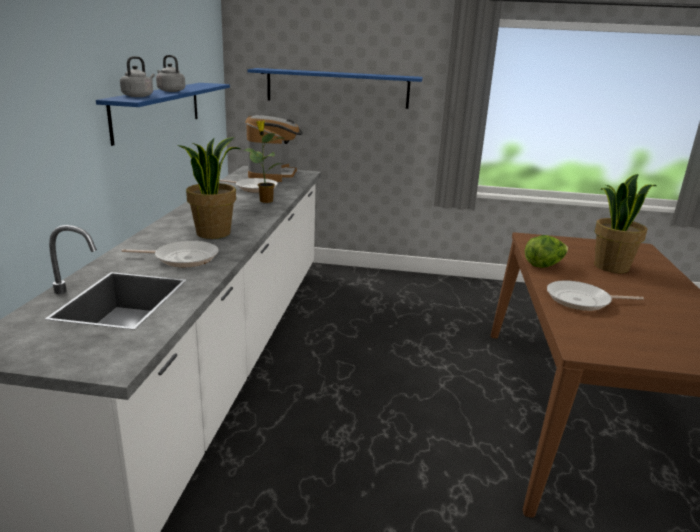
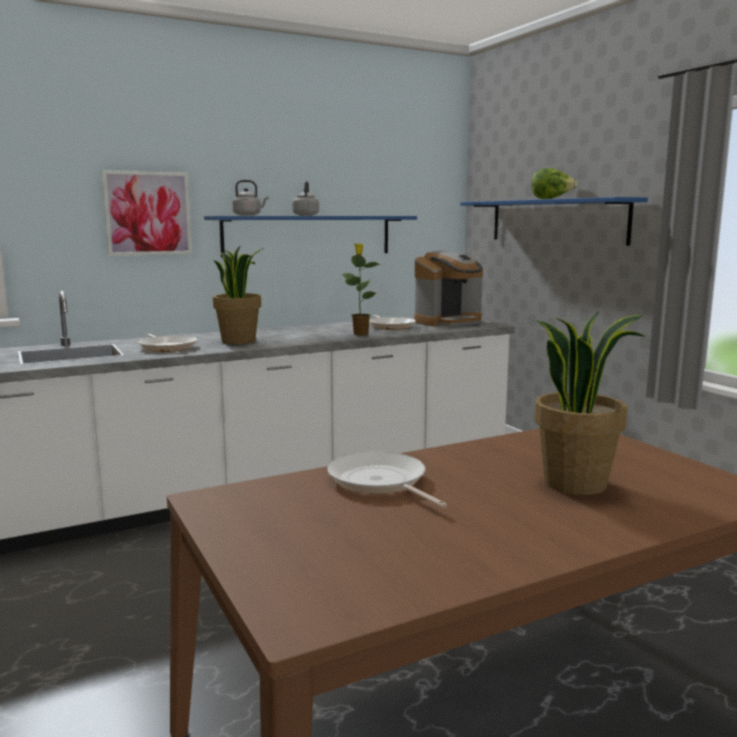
camera: 55 degrees right, 10 degrees down
(54, 103) = (148, 213): none -> picture
(544, 265) = (478, 450): lettuce -> lettuce (551, 199)

